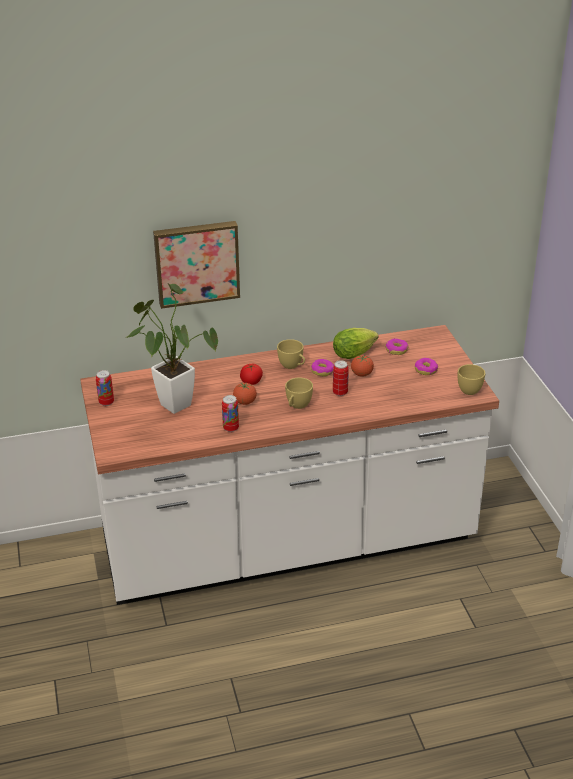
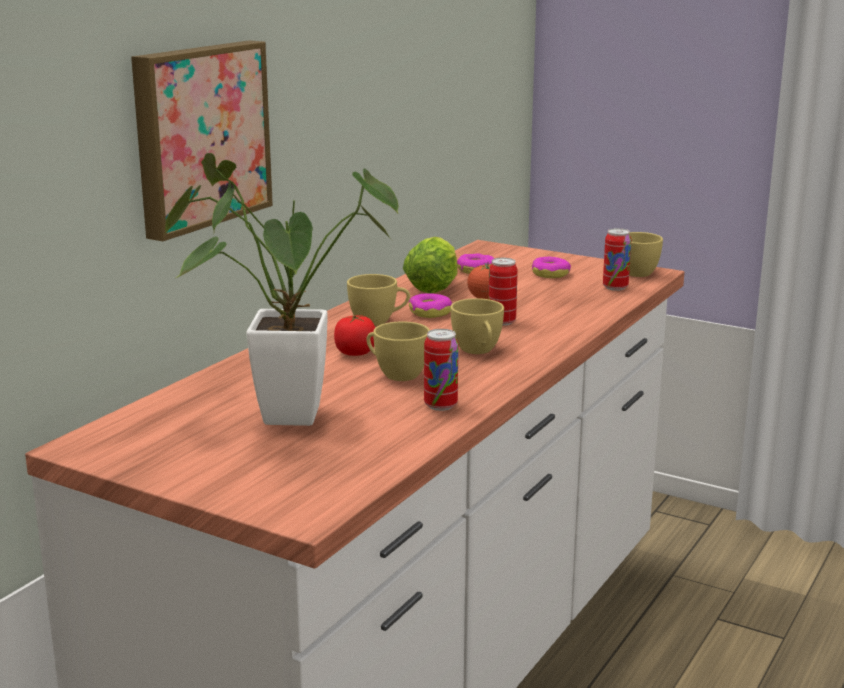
camera: 45 degrees left, 15 degrees down
(106, 402) = (150, 460): can -> can (615, 287)
(245, 402) = (396, 374): tomato -> yellow cup

